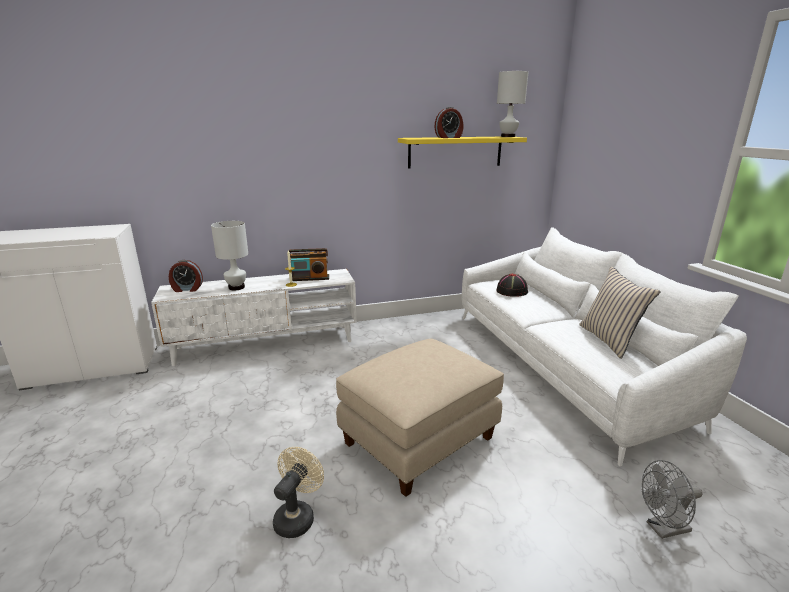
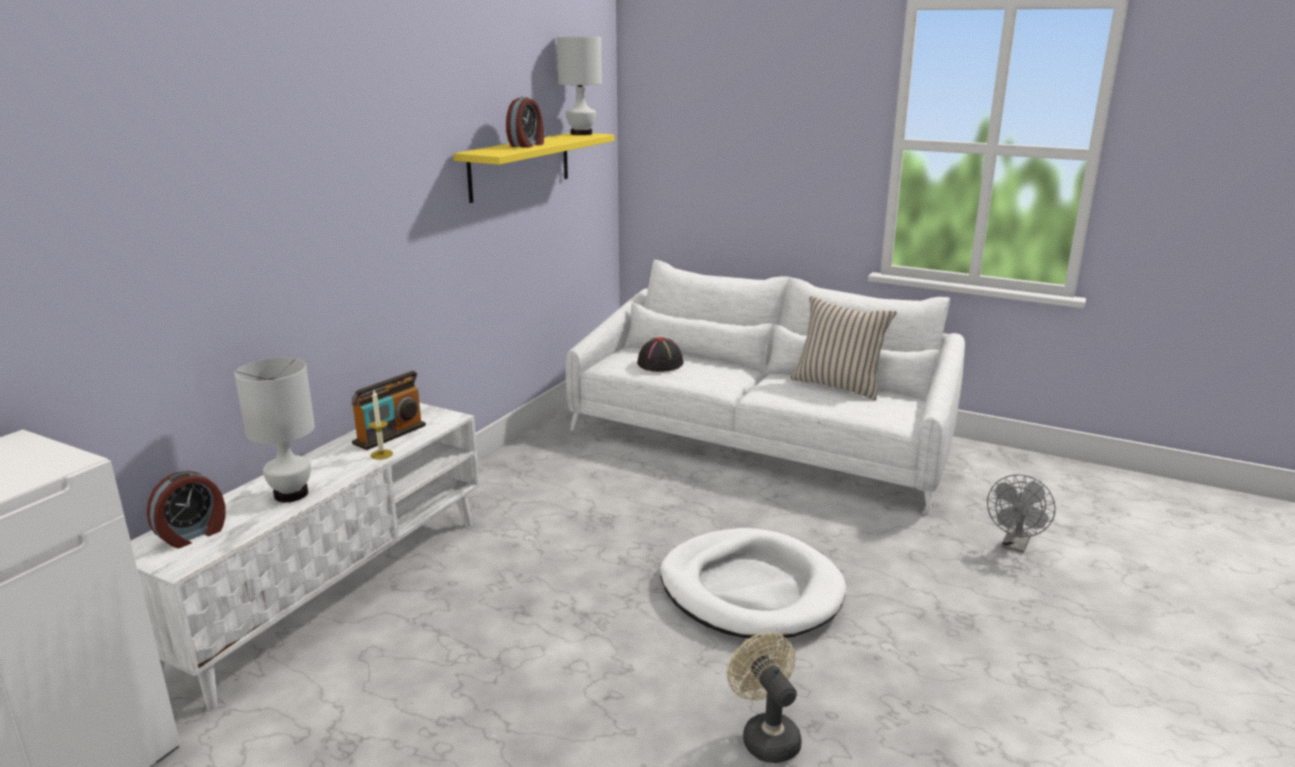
camera: 45 degrees left, 0 degrees up
(418, 440) = (750, 590): beige ottoman -> white dog bed

